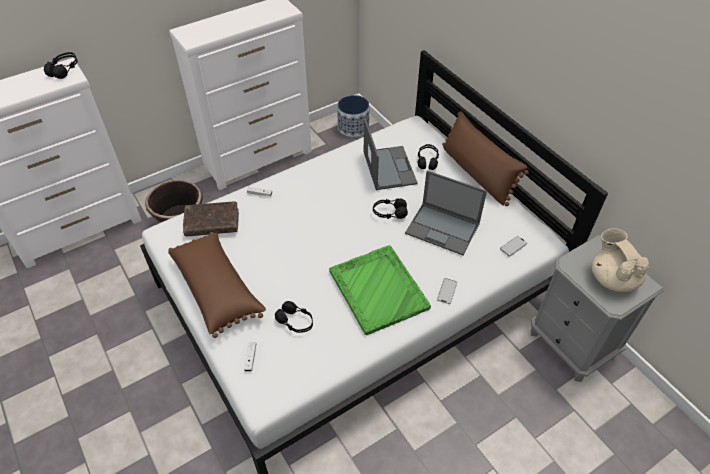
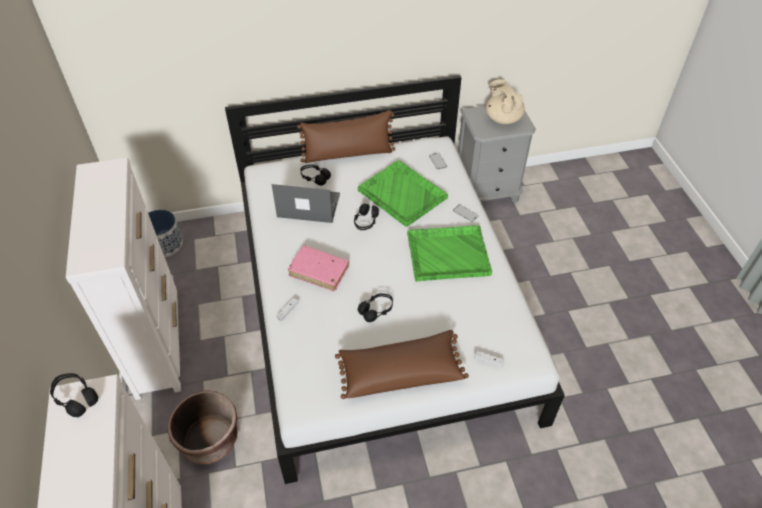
camera: 70 degrees left, 0 degrees up
(212, 223) = (310, 360): brown book -> none
(295, 322) = (460, 319): black headphones -> black headphones (376, 310)
(311, 199) = (319, 272): none -> pink book
(443, 229) = (401, 193): laptop -> green tray
(612, 278) = (502, 118): beige teapot -> beige teapot turned 60 degrees clockwise

